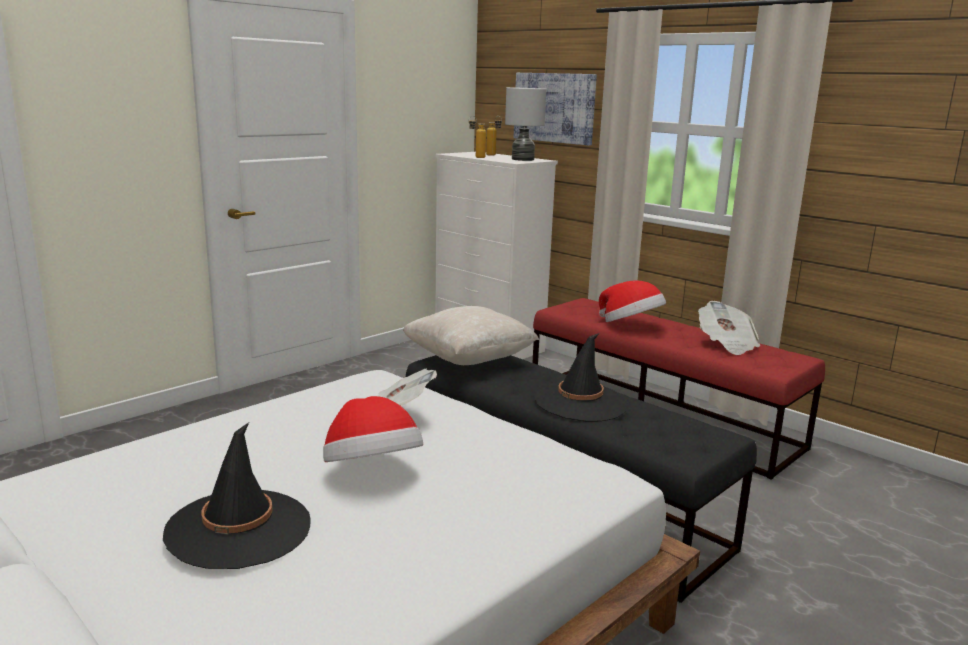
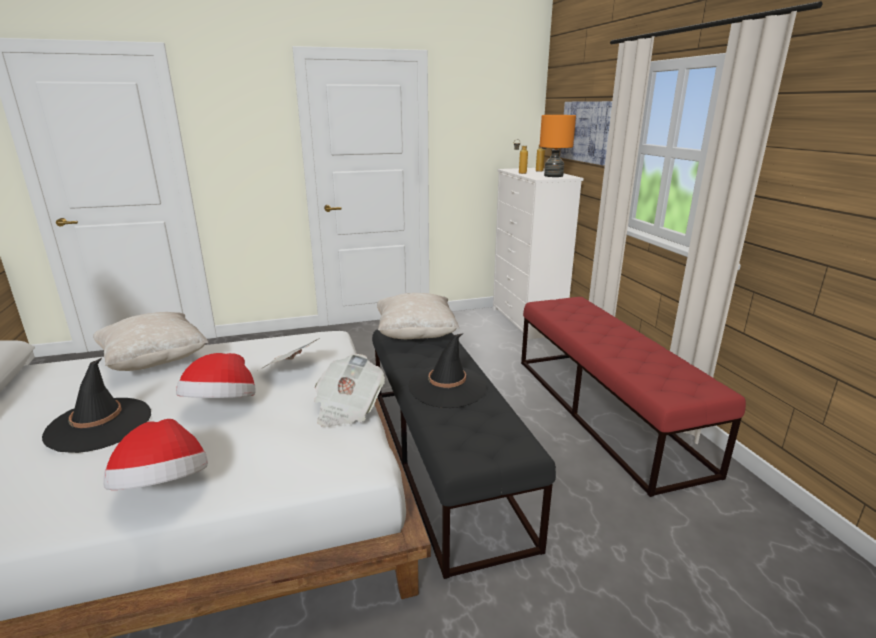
camera: 30 degrees right, 5 degrees up
(176, 448) = (155, 361): none -> beige pillow
(523, 159) = (553, 176): grey table lamp -> orange table lamp
(631, 325) = (587, 327): hat -> hat (164, 488)
(726, 344) = (655, 361): newspaper -> newspaper (347, 408)

